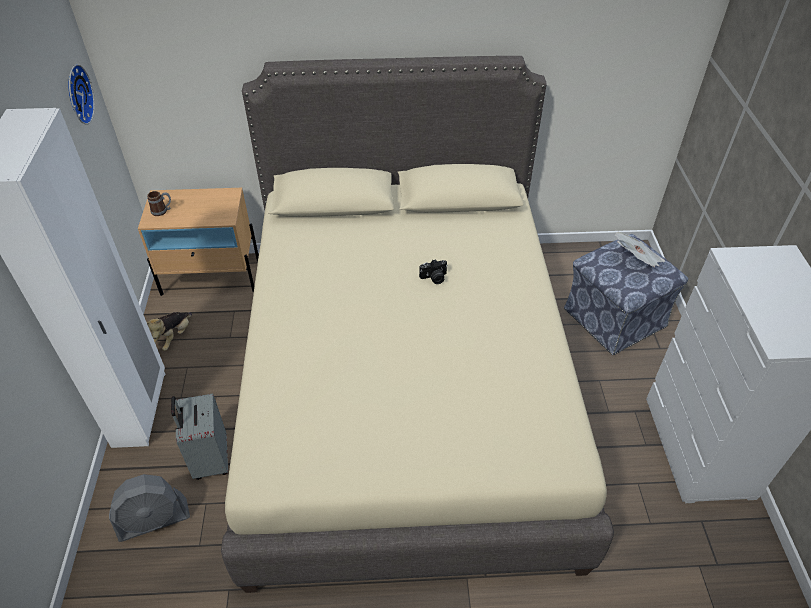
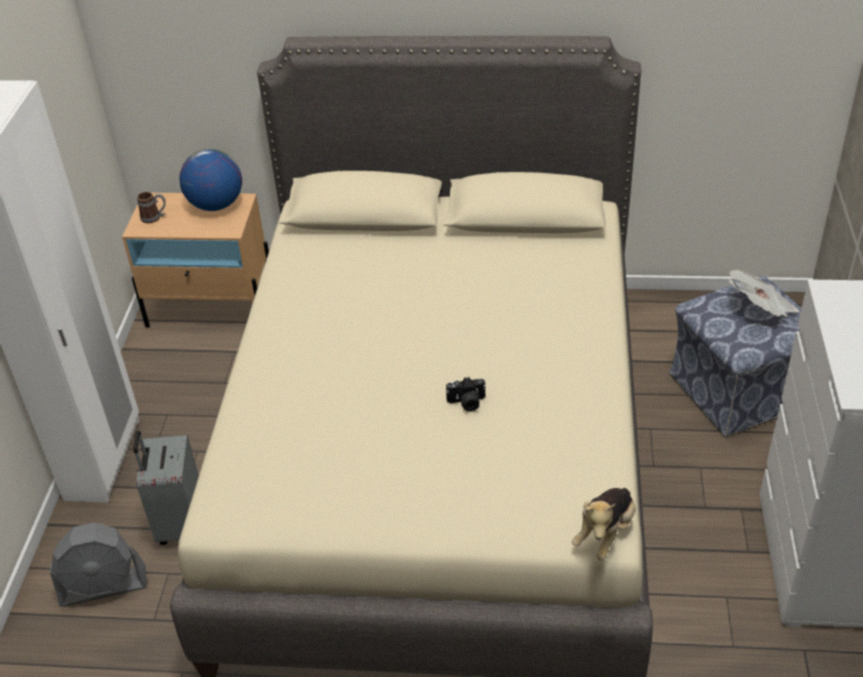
camera: 10 degrees right, 5 degrees down
(77, 94) = (62, 70): wall clock -> none
(174, 337) = (156, 378): plush toy -> plush toy (605, 533)
(211, 198) = (215, 205): none -> globe
(434, 278) = (473, 310): camera -> camera (467, 403)

